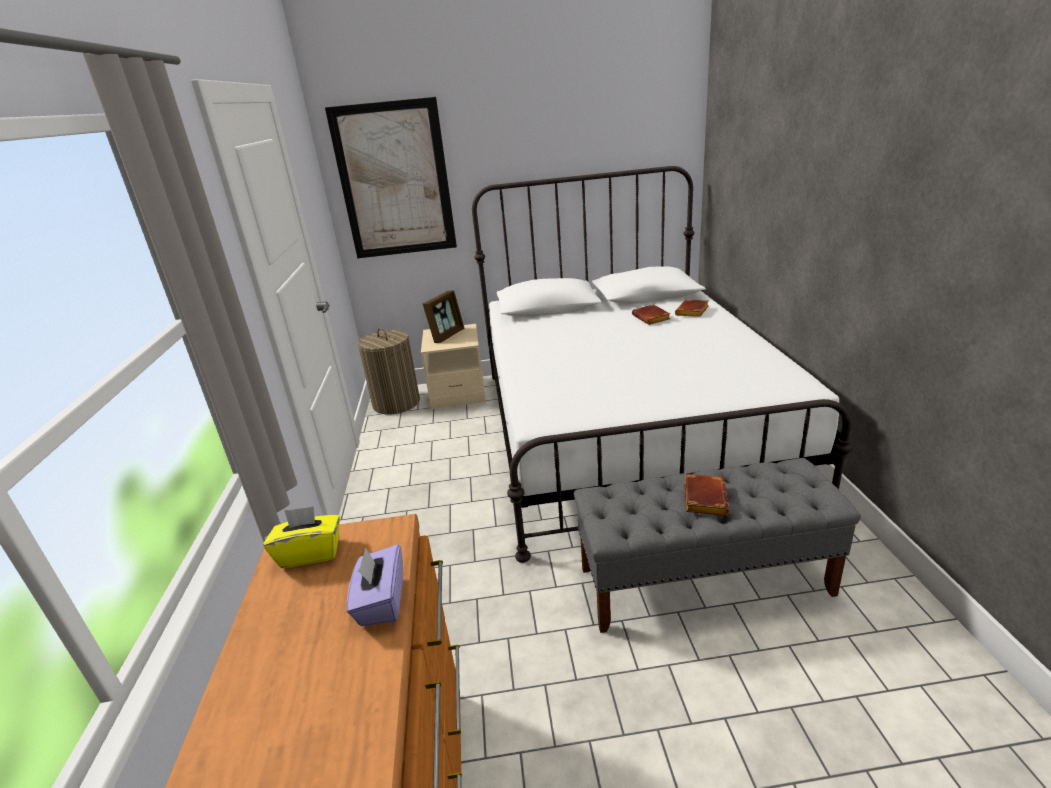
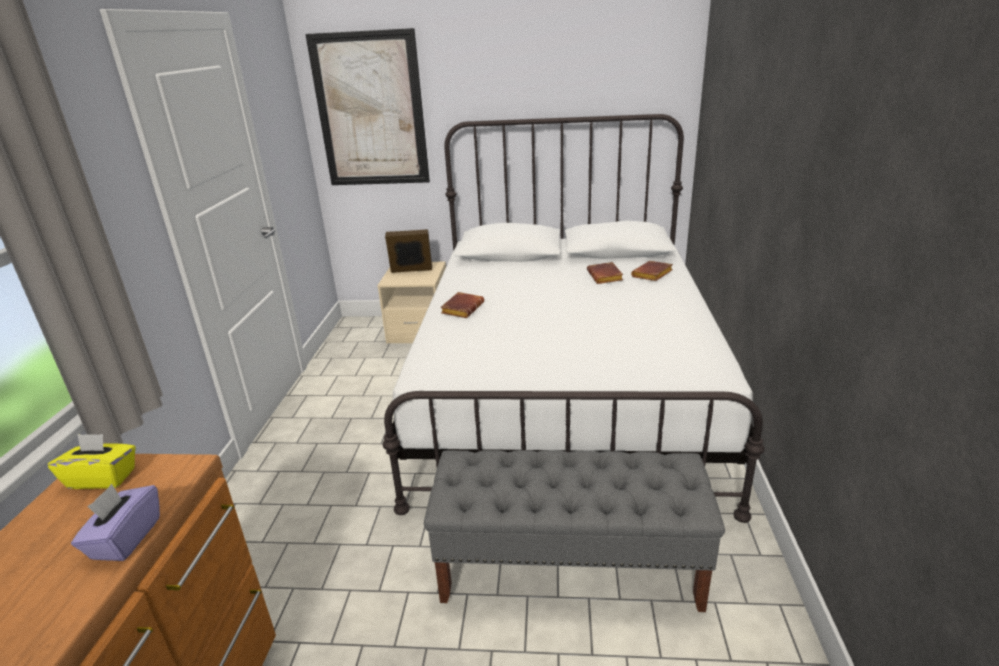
camera: 10 degrees right, 0 degrees up
(396, 403) = (357, 332): laundry basket -> none
(447, 335) = (411, 271): picture frame -> picture frame turned 135 degrees counterclockwise
(703, 498) = (561, 481): brown book -> brown book (462, 308)

